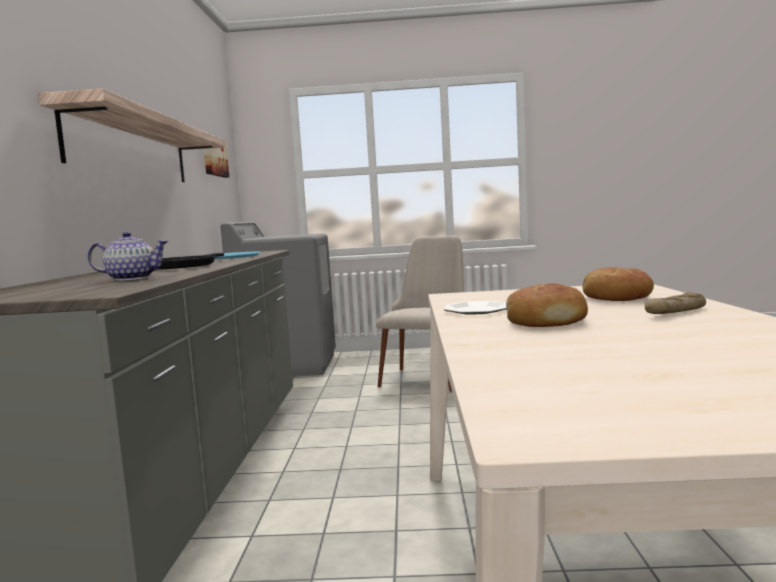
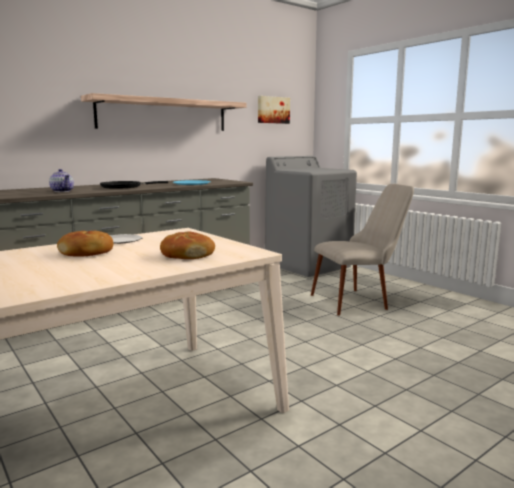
camera: 50 degrees right, 5 degrees up
(676, 312) = (125, 268): bread -> none

